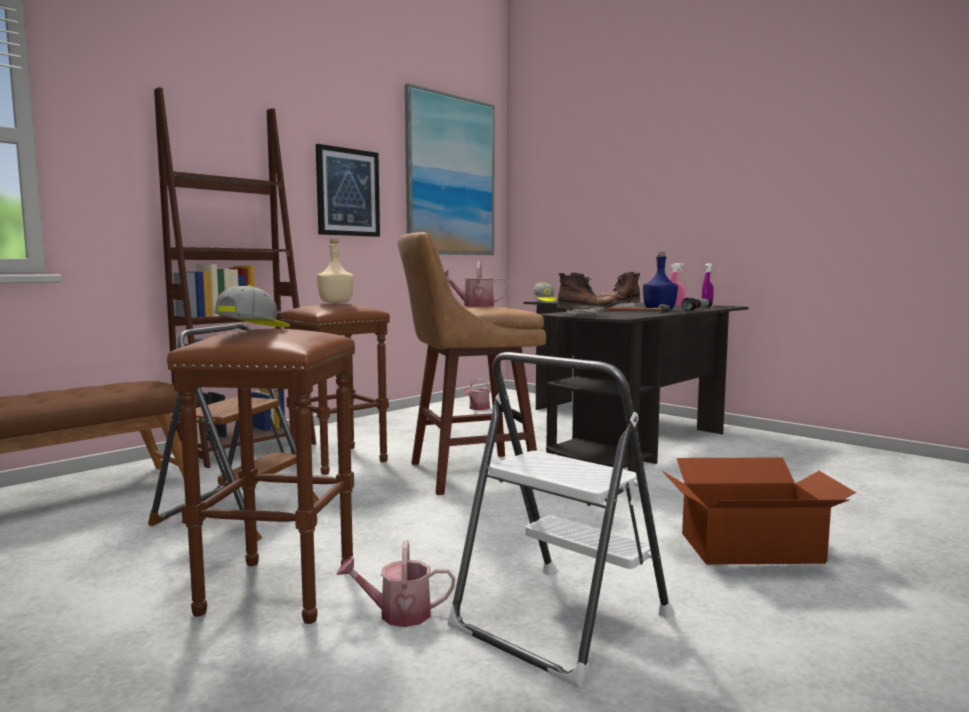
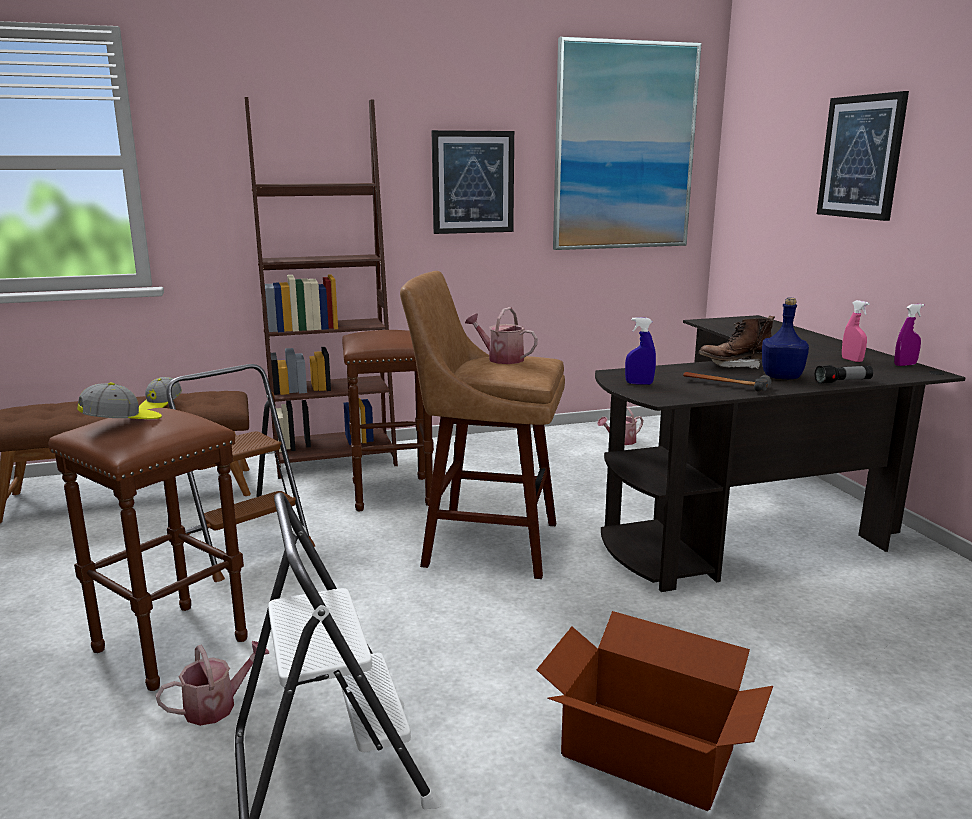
camera: 30 degrees right, 10 degrees up
(335, 303) = (386, 332): beige bottle -> none
(397, 614) = (217, 706): watering can -> watering can turned 120 degrees clockwise
(544, 301) = (714, 320): cap -> cap (160, 405)
(586, 315) = (639, 383): brown boot -> blue spray bottle
(639, 177) = (861, 157): none -> picture

